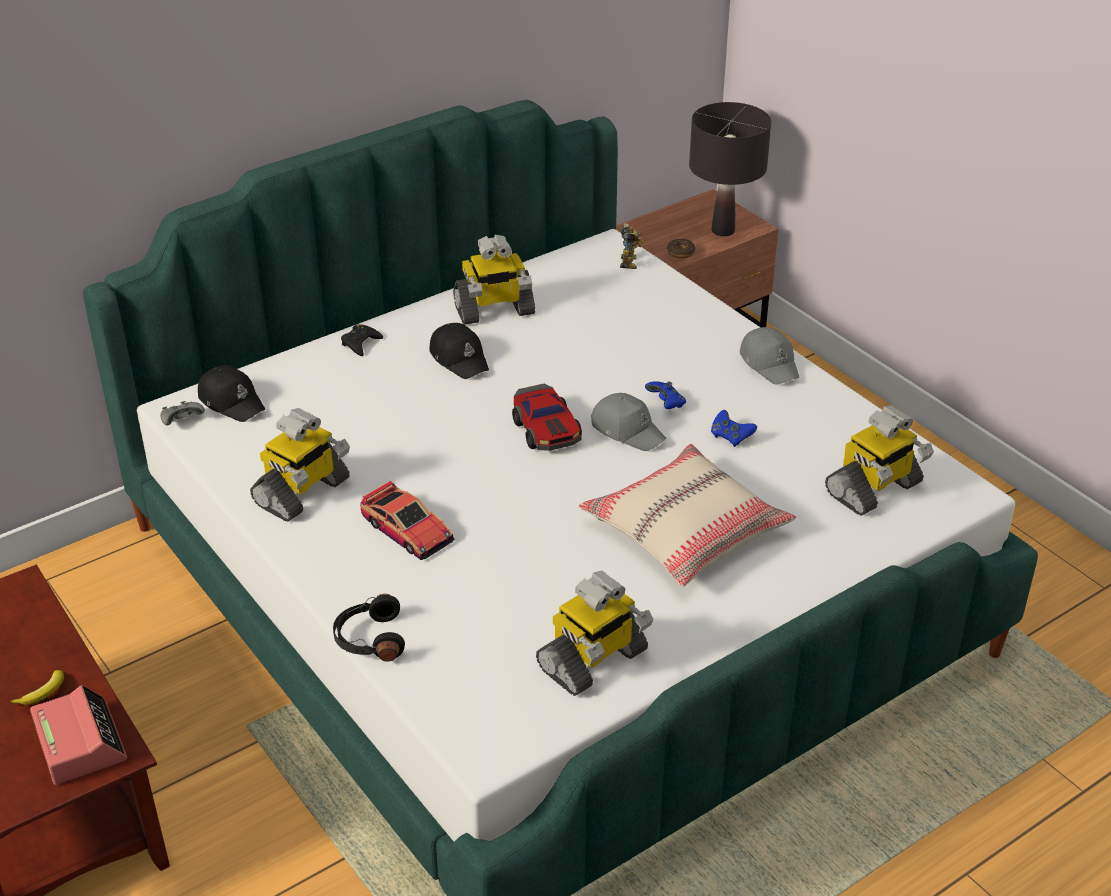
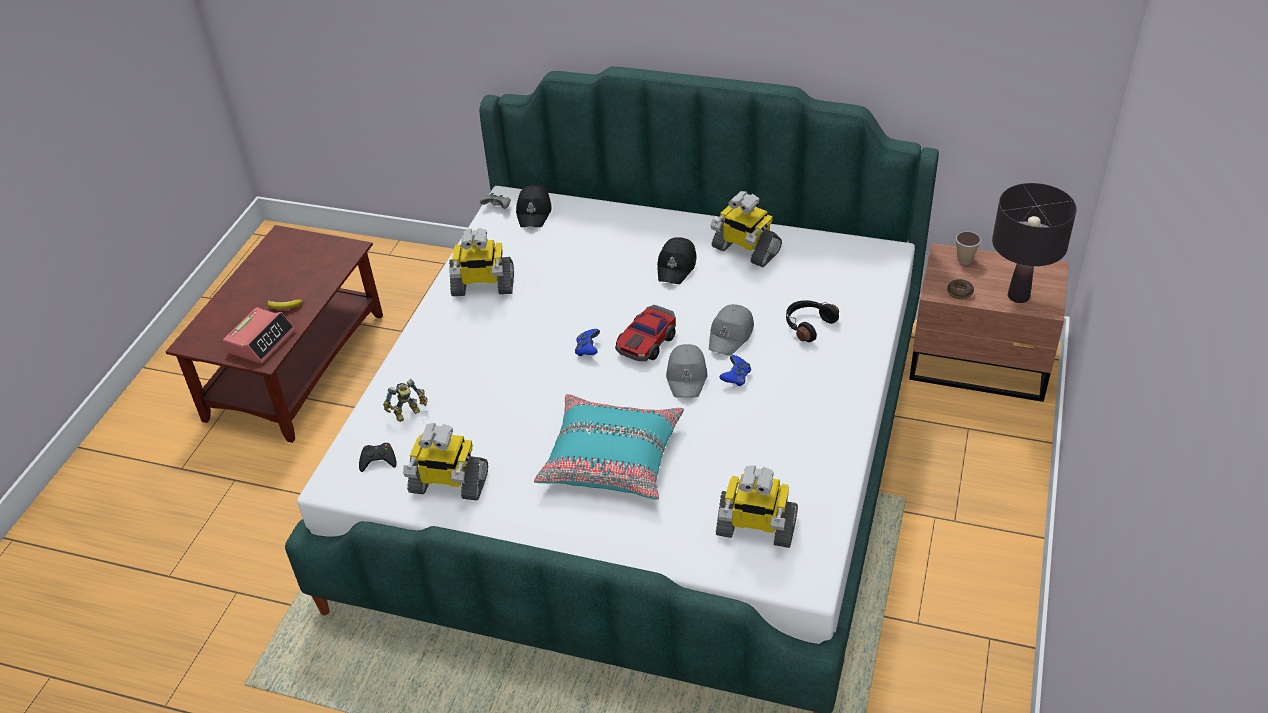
camera: 55 degrees right, 5 degrees up
(360, 343) = (644, 221): black game controller -> black game controller (378, 460)
(369, 639) = (385, 385): black headphones -> black headphones (808, 325)
(408, 530) = (491, 344): toy car -> none
(631, 262) = (881, 273): toy robot -> toy robot (408, 413)
(644, 229) = (964, 260): none -> cup
(685, 530) = (611, 458): beige pillow -> turquoise pillow
(730, 437) = (734, 426): blue game controller -> blue game controller (587, 349)
(770, 363) = (844, 401): grey cap -> grey cap (731, 335)

